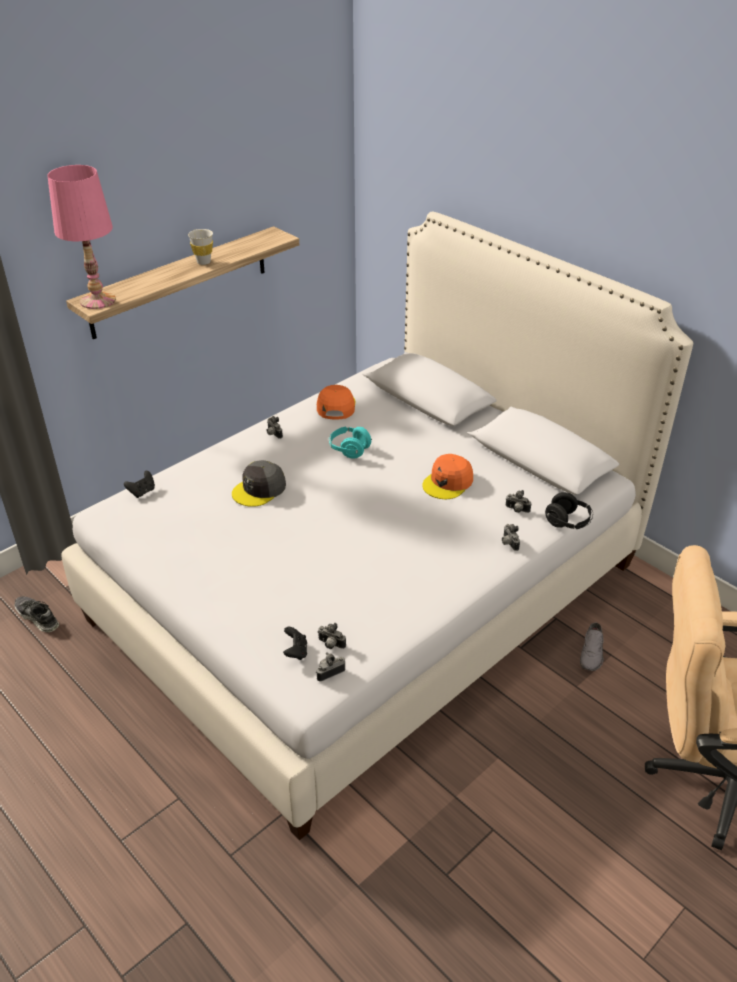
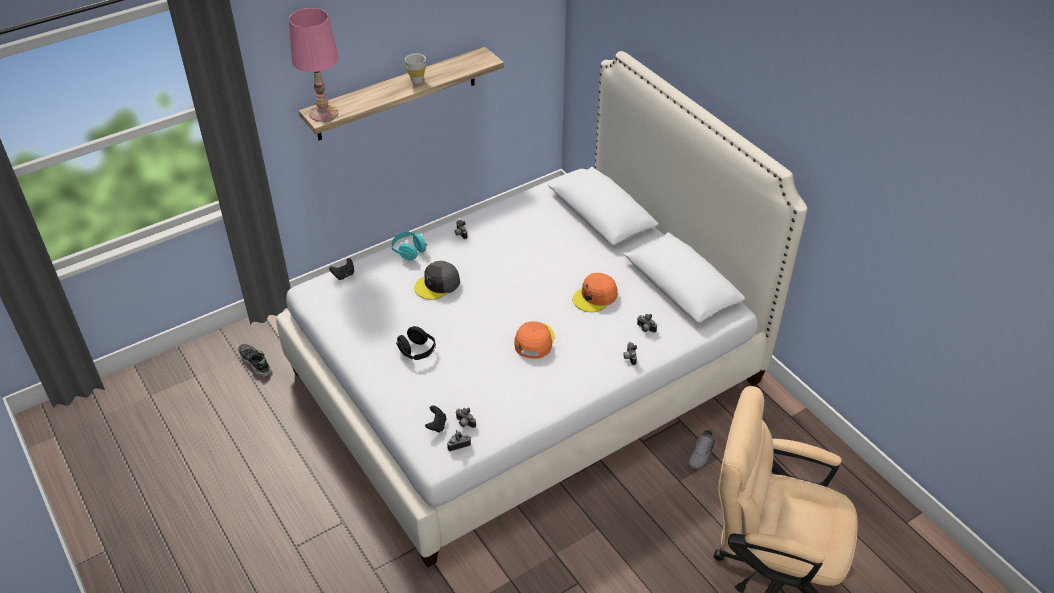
camera: 10 degrees right, 5 degrees up
(335, 406) = (519, 213): orange cap -> orange cap (534, 341)
(349, 450) = (520, 256): turquoise headphones -> turquoise headphones (409, 251)
(568, 522) = (685, 345): black headphones -> black headphones (417, 352)

